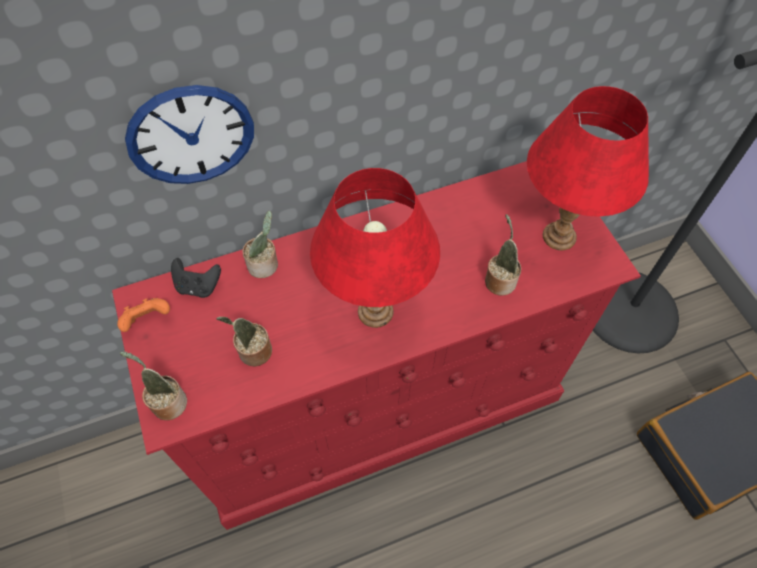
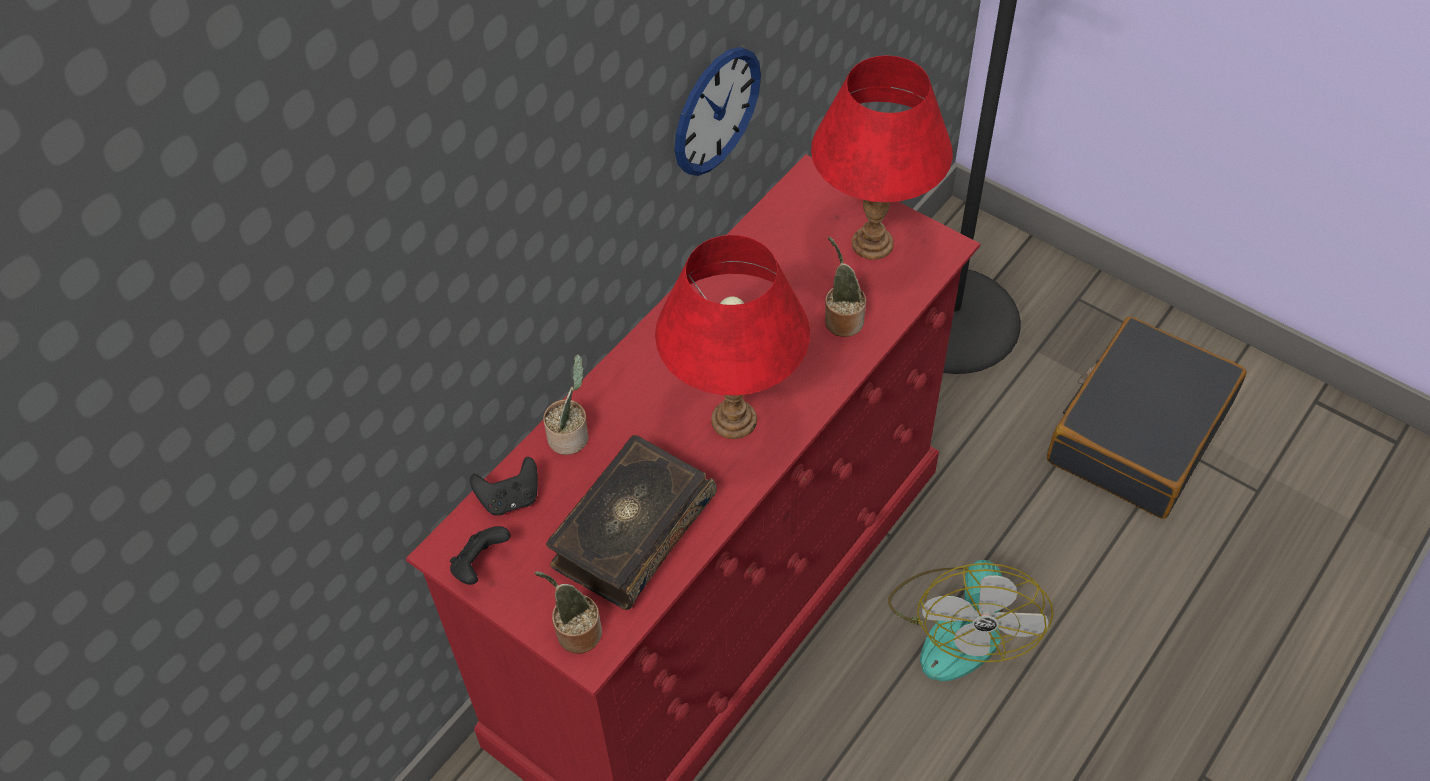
camera: 30 degrees left, 5 degrees down
(148, 320) = (480, 565): orange game controller -> black game controller
(191, 136) = (473, 304): wall clock -> wall clock (716, 111)
(253, 352) = (631, 532): potted plant -> book
(511, 507) = (959, 625): none -> fan

